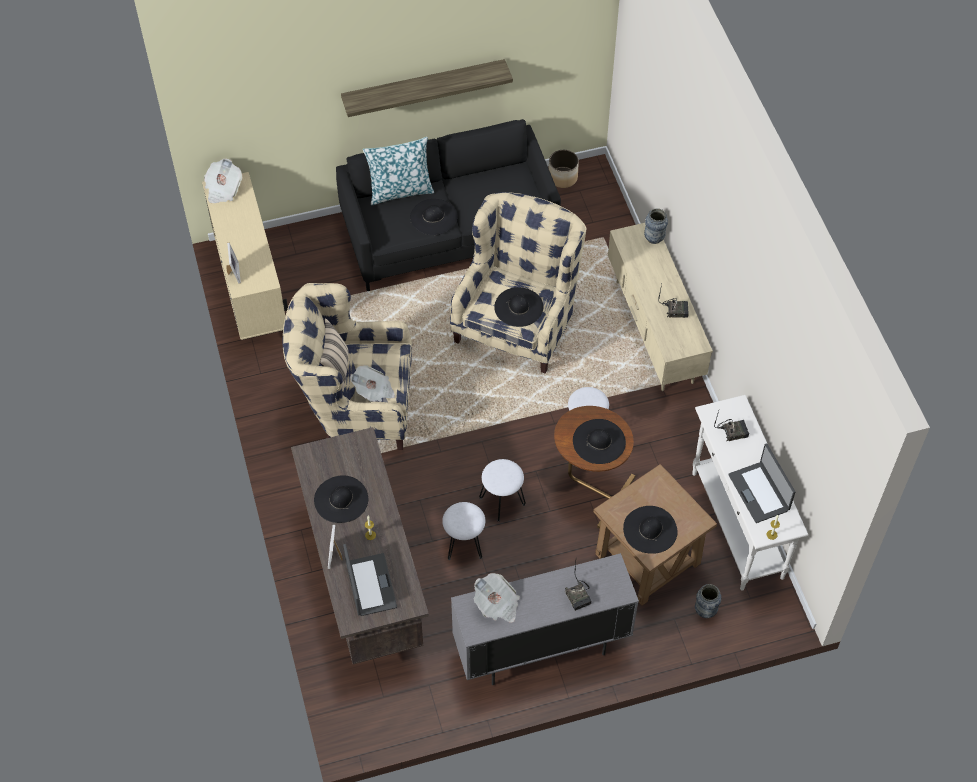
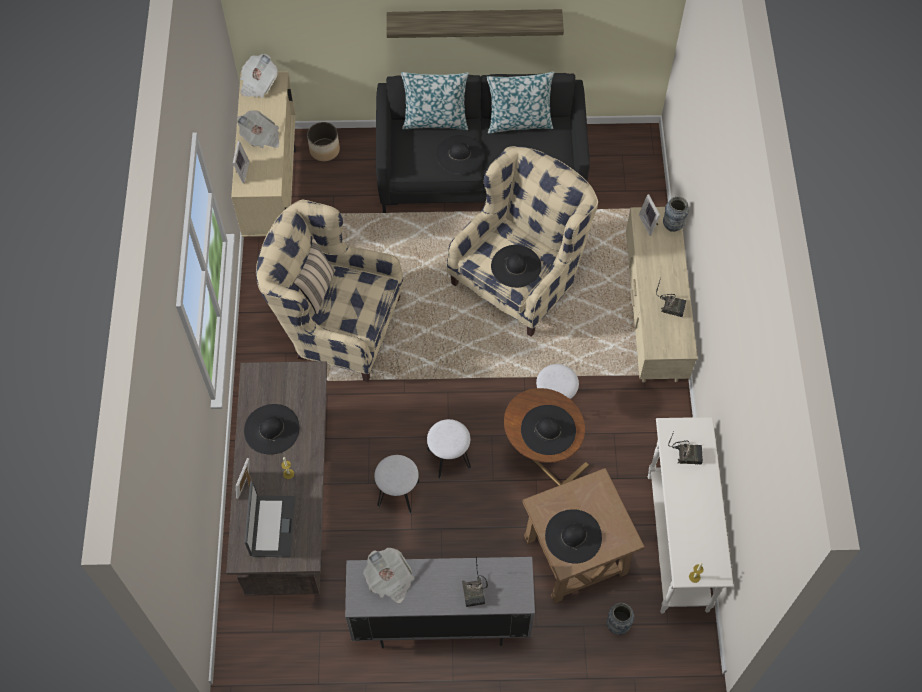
camera: 15 degrees right, 5 degrees up
(374, 391) = (347, 320): newspaper -> newspaper (261, 137)
(480, 176) = (519, 122): none -> pillow
(563, 177) = (609, 138): planter -> planter (325, 150)
(632, 241) = (649, 223): none -> picture frame
(759, 492) = (695, 527): laptop -> none

